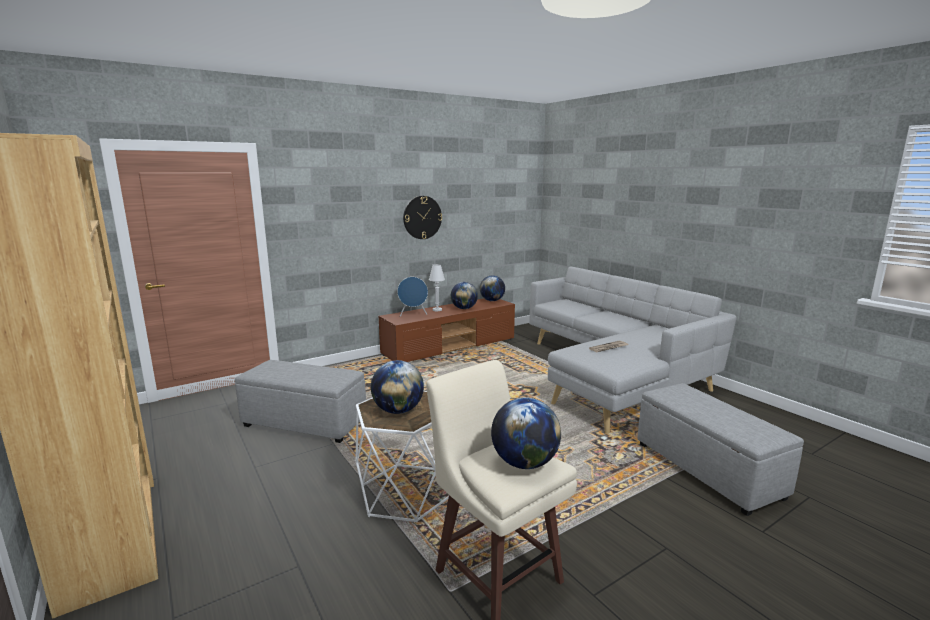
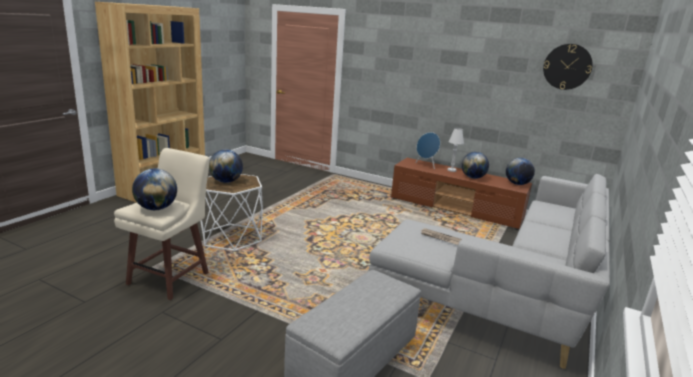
camera: 60 degrees right, 5 degrees up
(305, 423) = (283, 195): grey ottoman -> none
(422, 217) = (464, 83): wall clock -> wall clock (567, 66)

